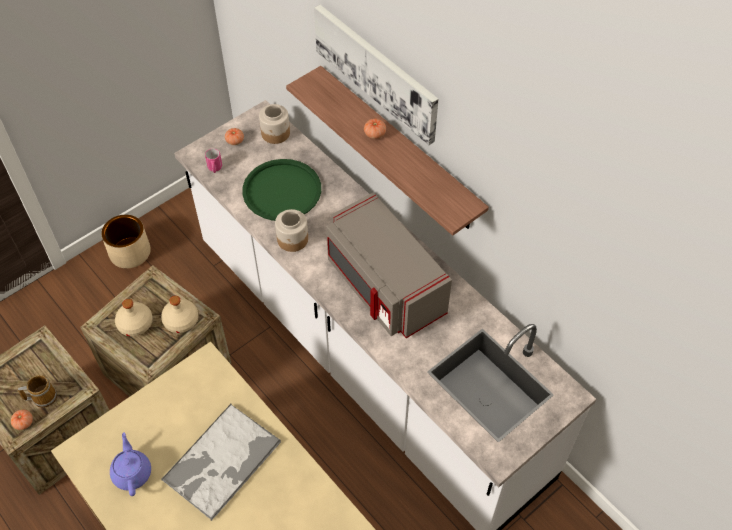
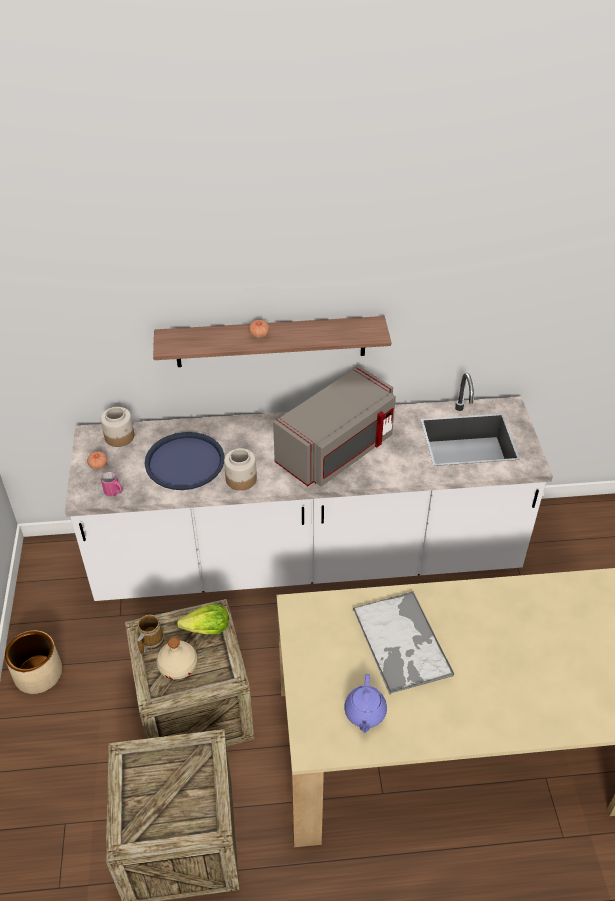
camera: 55 degrees left, 10 degrees down
(24, 423) = (207, 813): tomato -> none
(43, 396) = (191, 781): mug -> mug (150, 640)
(132, 472) = (365, 713): purple teapot -> purple teapot turned 105 degrees counterclockwise
(181, 321) = (207, 629): beige bottle -> lettuce
(282, 191) = (184, 462): green tray -> blue tray
(376, 71) = (234, 282): picture -> none
(383, 286) = (337, 450): grey microwave -> grey microwave turned 45 degrees counterclockwise

